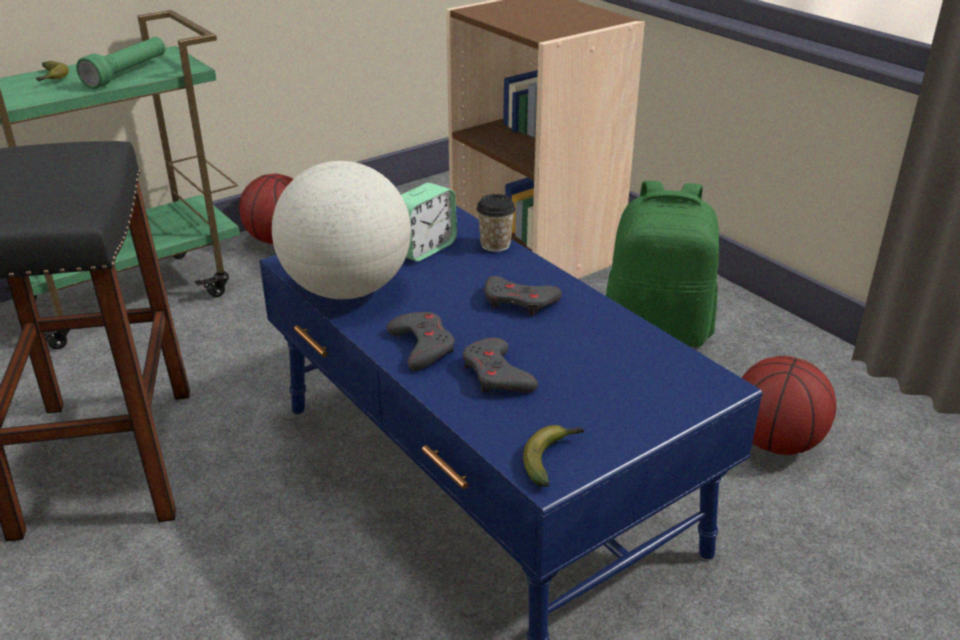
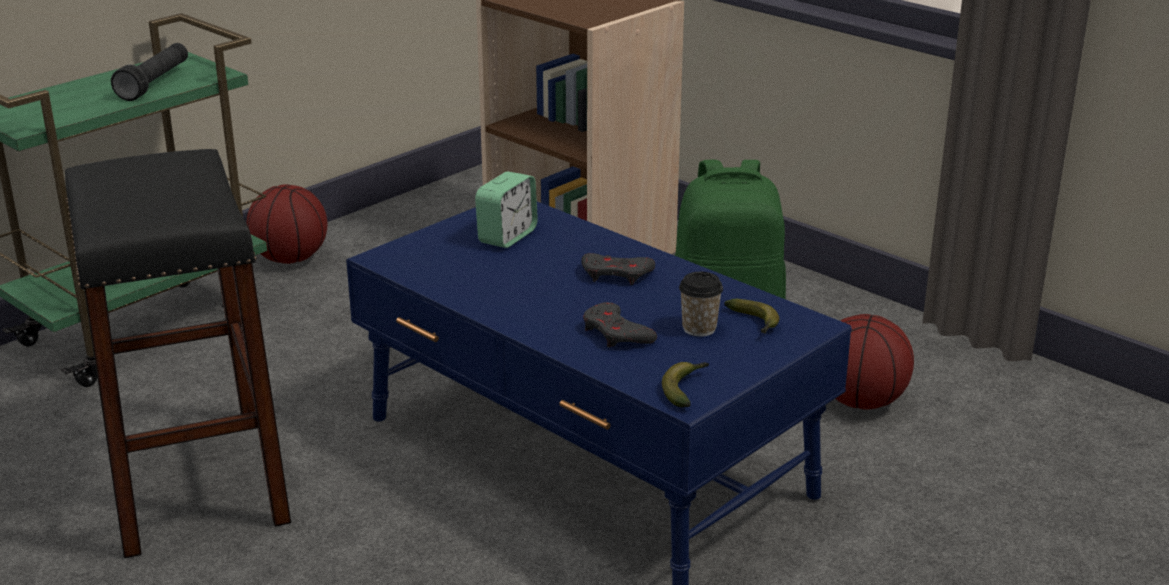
camera: 10 degrees left, 5 degrees down
(52, 78) = (75, 93): banana -> banana (755, 323)
(127, 73) = (155, 83): green flashlight -> black flashlight
(347, 289) = (448, 277): globe -> none
(422, 346) = (539, 317): grey game controller -> none
(495, 245) = (576, 228): cup -> cup (699, 328)

